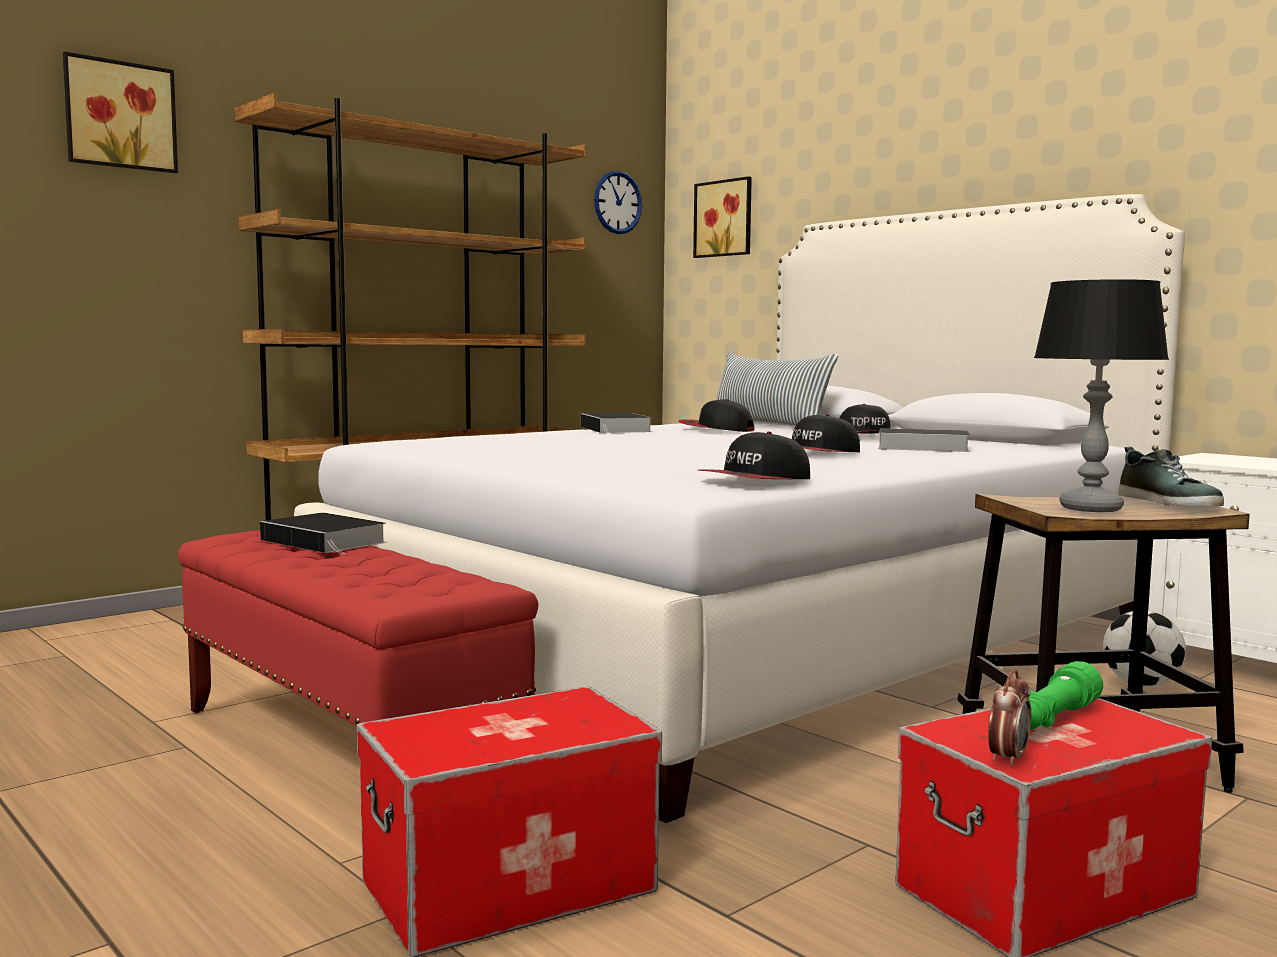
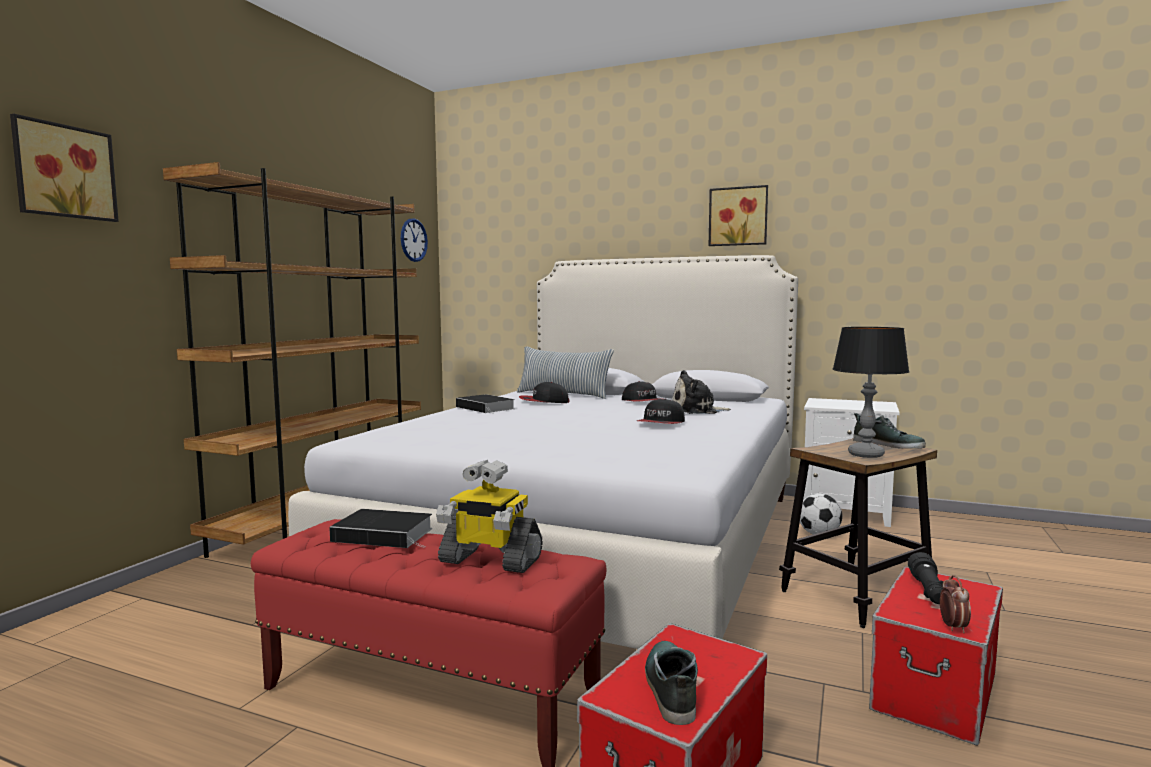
camera: 25 degrees left, 0 degrees up
(388, 571) = (489, 560): none -> toy robot
(476, 734) = (670, 687): none -> shoe
(725, 218) = (488, 253): picture -> picture (738, 216)
(755, 480) = (699, 458): cap -> none
(919, 447) = (697, 411): book -> plush toy
(1052, 720) = (928, 591): green flashlight -> black flashlight

